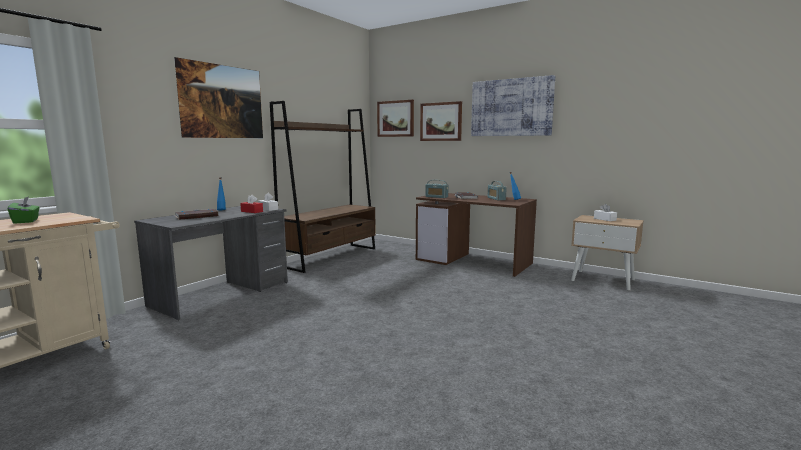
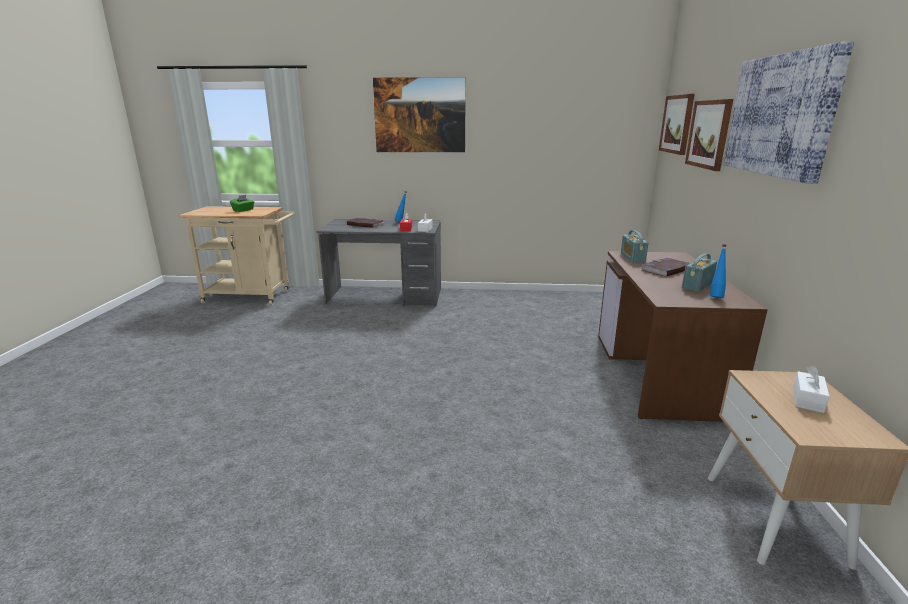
camera: 60 degrees right, 10 degrees up
(331, 257) = (532, 298): brown bookcase -> none

